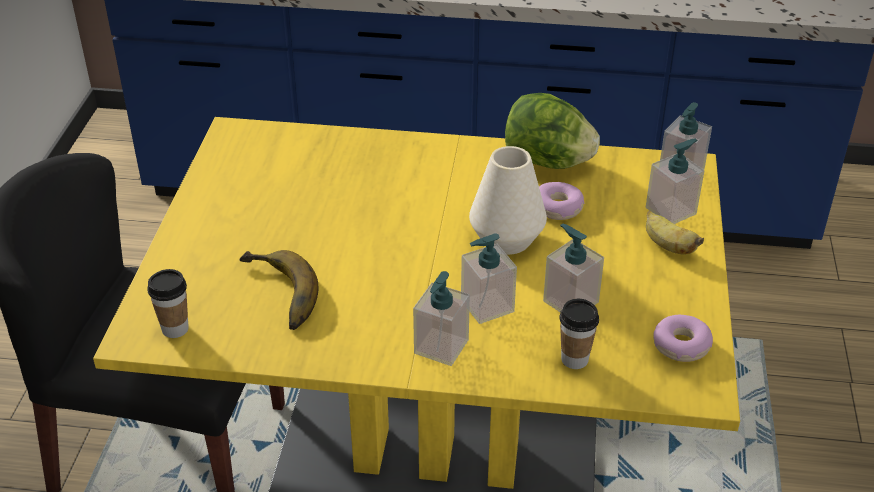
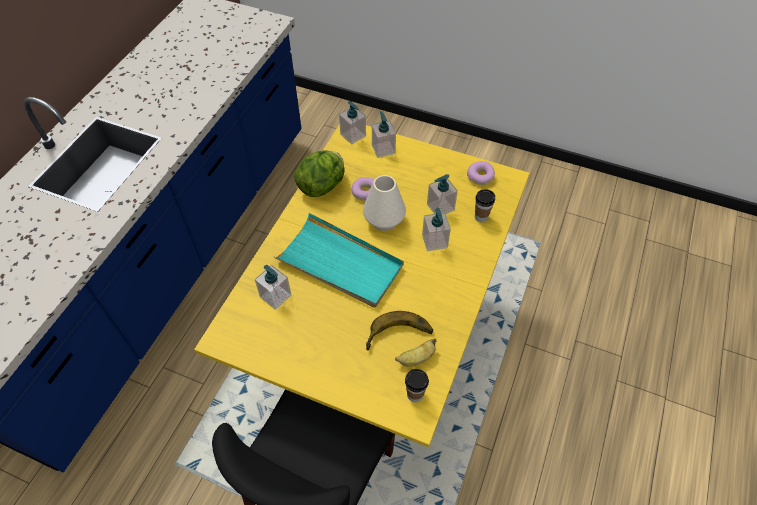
camera: 75 degrees left, 15 degrees up
(397, 209) = (340, 263): none -> turquoise tray
(441, 347) = (460, 267): soap dispenser -> soap dispenser (276, 296)
(667, 246) = (410, 159): banana -> banana (416, 359)

